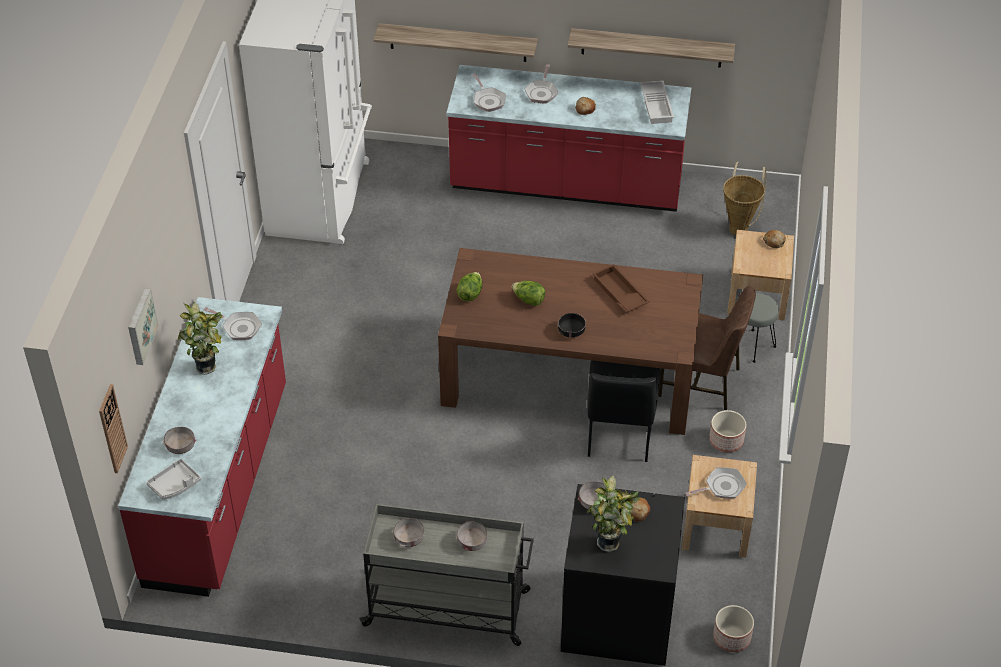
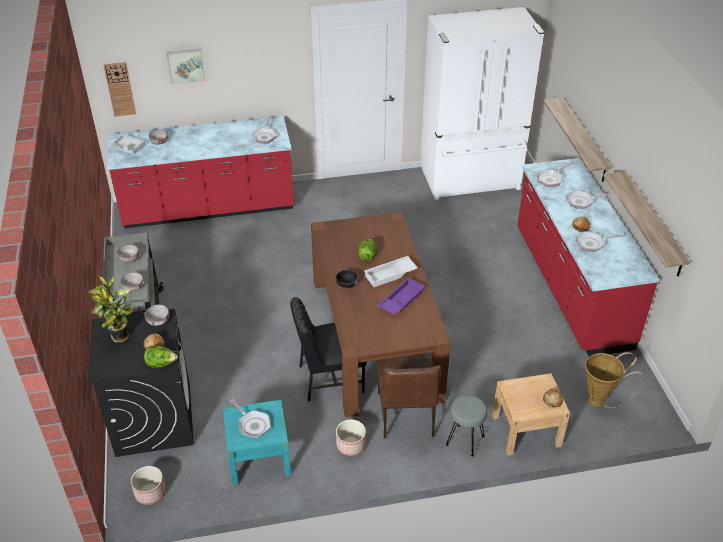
camera: 70 degrees right, 5 degrees down
(208, 367) = (226, 134): potted plant -> none
(470, 294) = (358, 227): lettuce -> lettuce (161, 363)
(616, 111) = (592, 243): none -> frying pan
(619, 293) = (401, 300): brown tray -> purple tray
(657, 105) = (618, 264): white tray -> white tray (390, 275)
(716, 526) = (259, 458): beige nightstand -> turquoise nightstand

